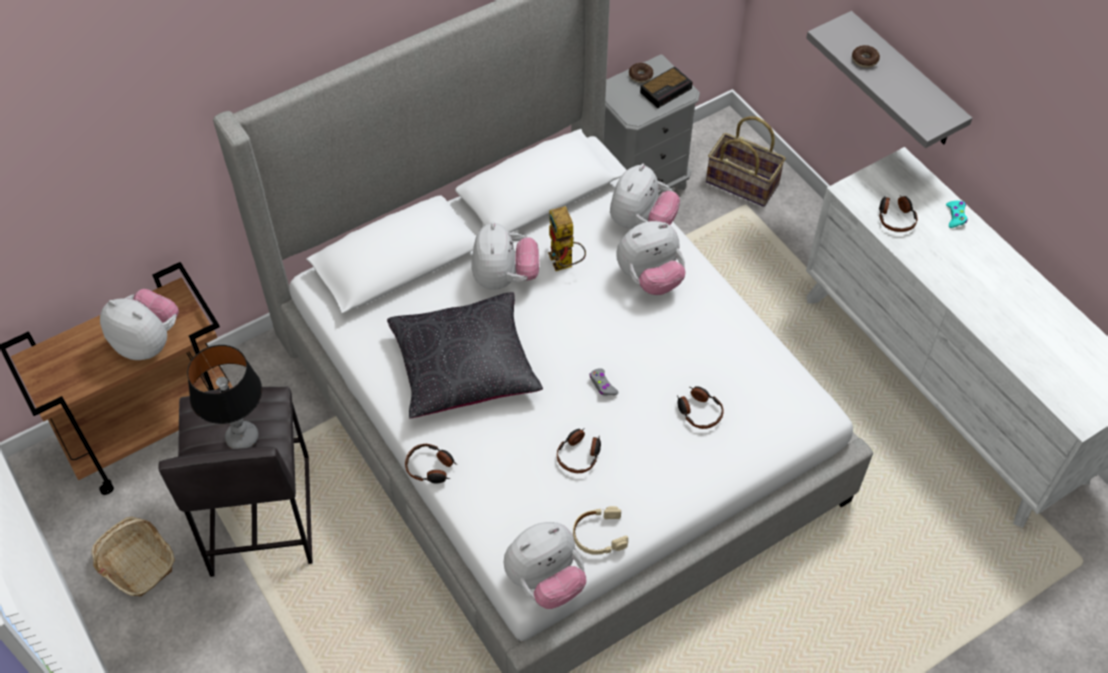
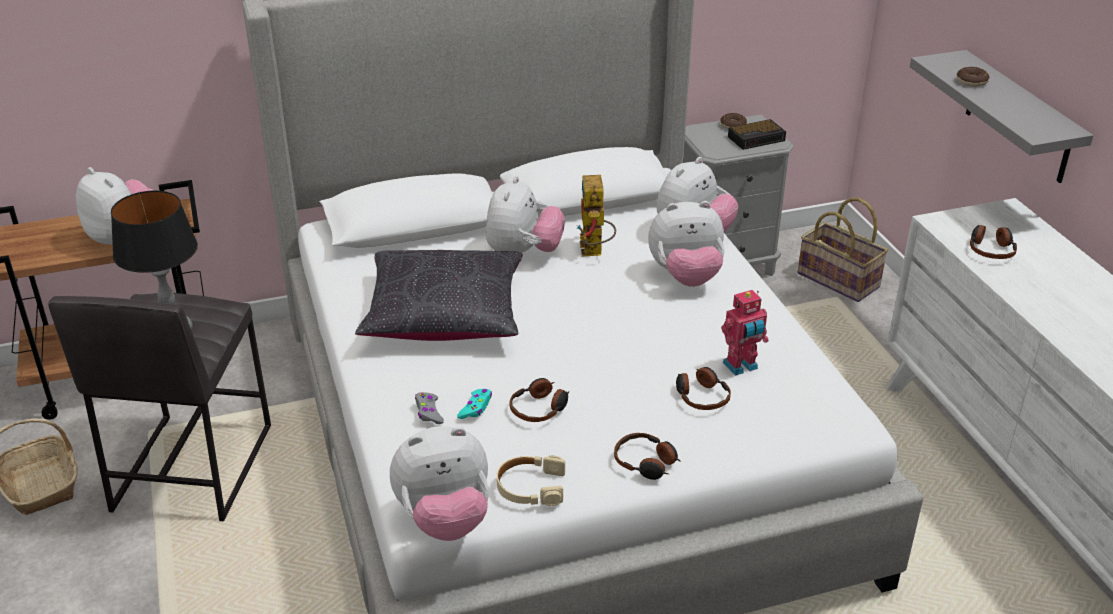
camera: 15 degrees right, 20 degrees down
(431, 468) = (362, 391): headphones -> headphones (646, 463)
(602, 385) = (594, 354): grey game controller -> grey game controller (429, 412)
(721, 372) = (741, 367): none -> toy robot
(955, 216) = (1067, 259): turquoise game controller -> turquoise game controller (476, 408)

